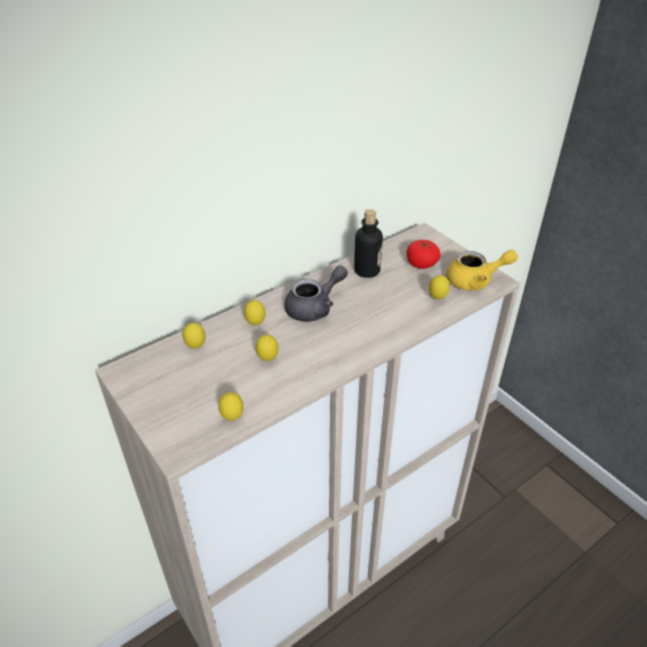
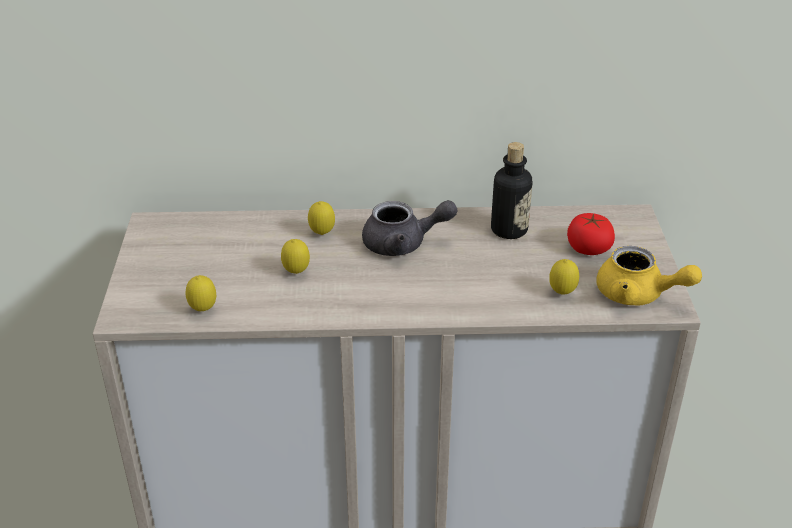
camera: 35 degrees right, 5 degrees down
(196, 347) = (240, 231): lemon -> none

